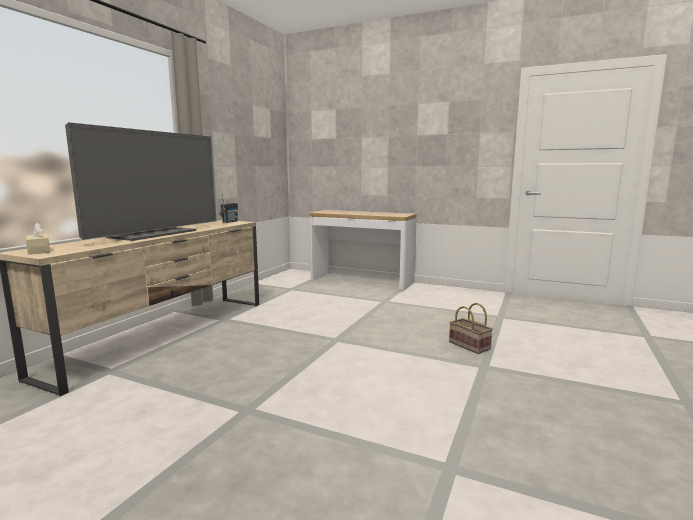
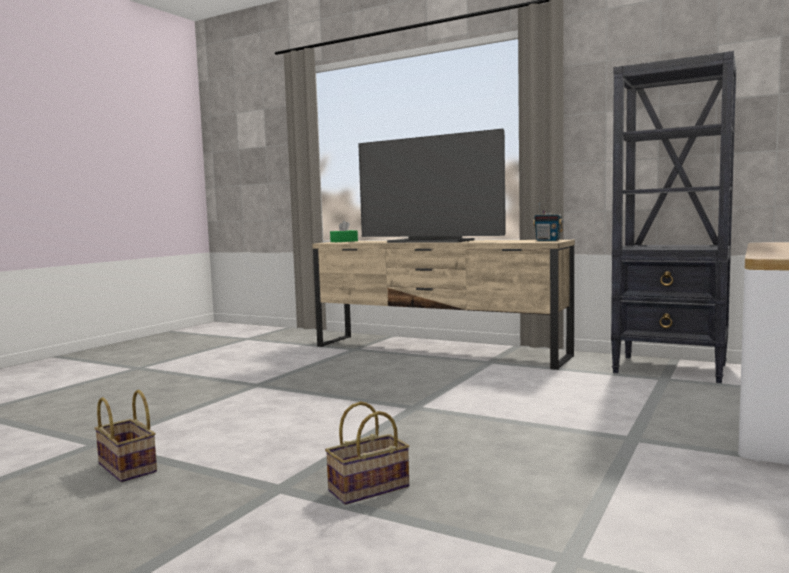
camera: 95 degrees right, 5 degrees down
(39, 251) = (344, 241): beige tissue box -> green tissue box
(272, 286) = (671, 369): none -> black bookcase
(491, 427) = (129, 468): none -> basket

